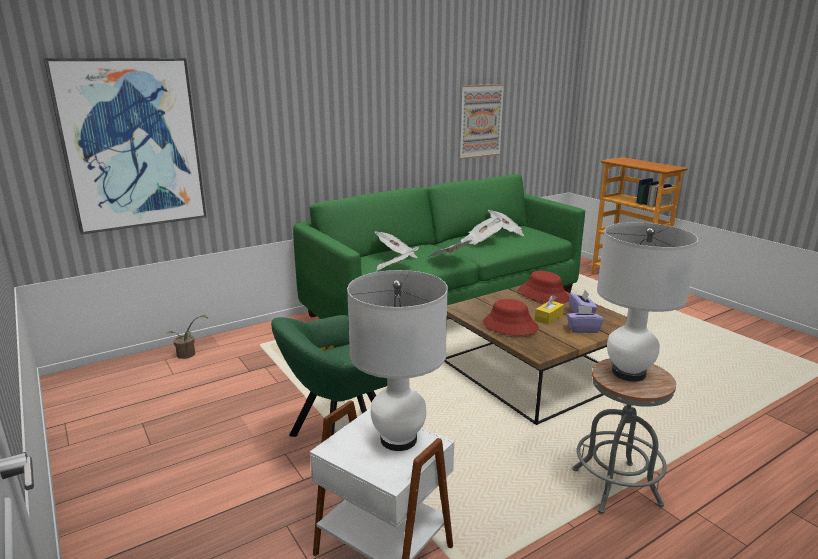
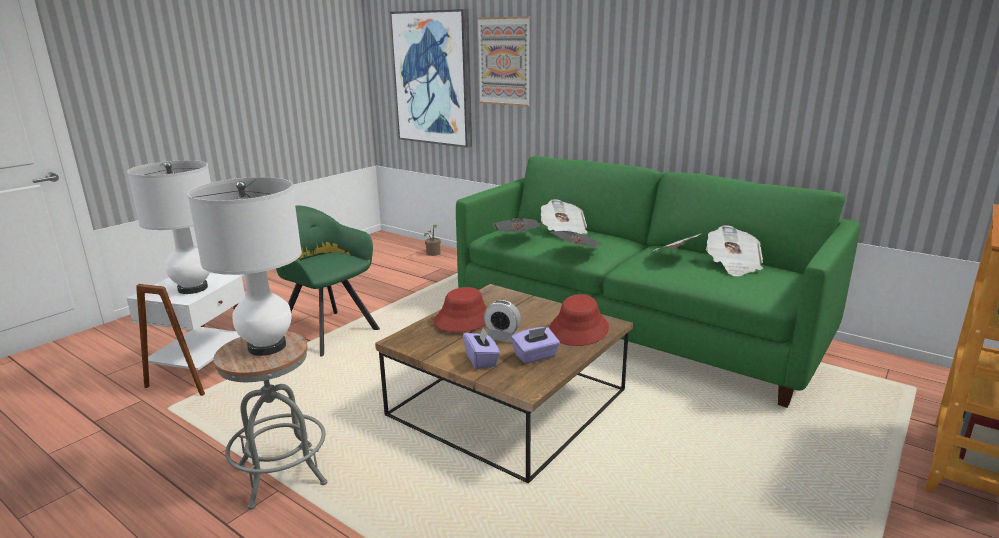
camera: 70 degrees right, 0 degrees up
(480, 121) = (812, 98): picture -> picture (504, 61)
(548, 318) = (502, 338): yellow tissue box -> alarm clock

